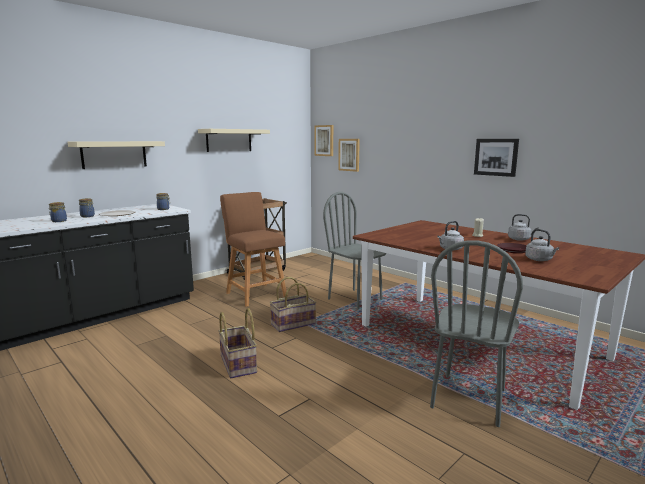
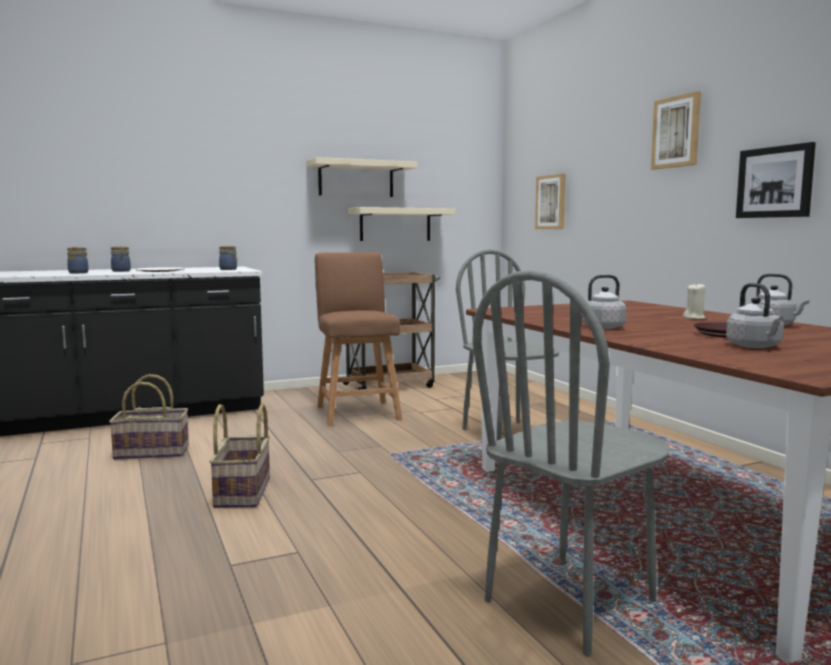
camera: 20 degrees right, 5 degrees down
(114, 154) = (178, 192): beige shelf -> beige shelf (395, 224)
(293, 324) = (374, 454): basket -> basket (152, 452)
(324, 140) = (519, 182): picture -> picture (676, 132)

